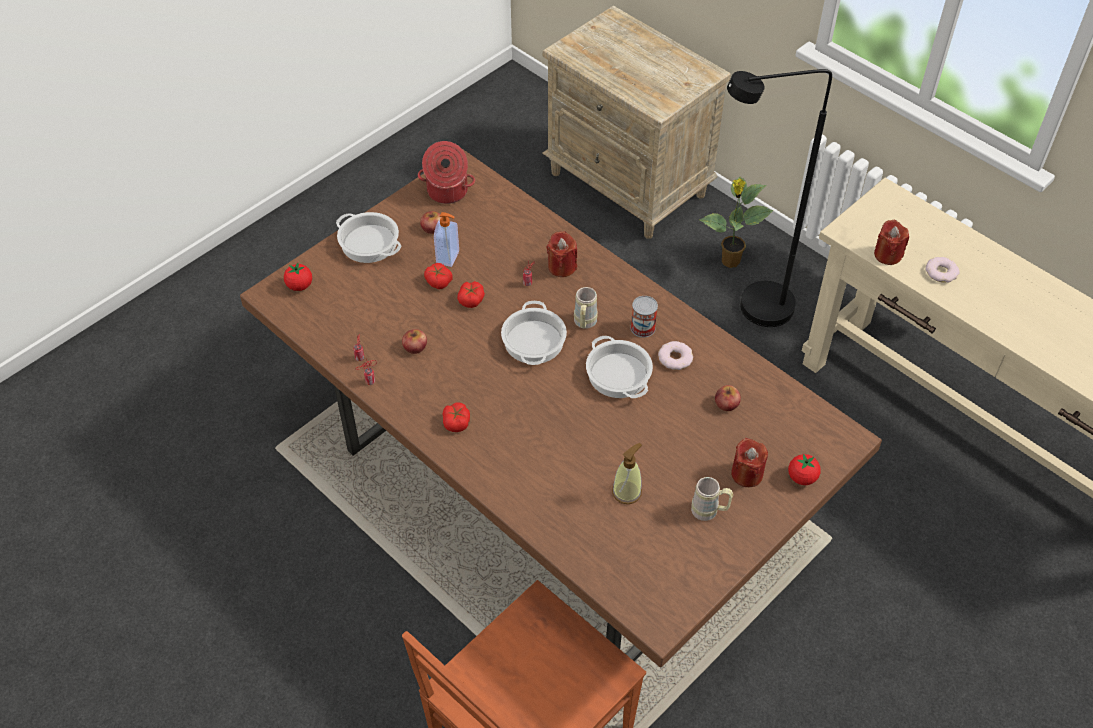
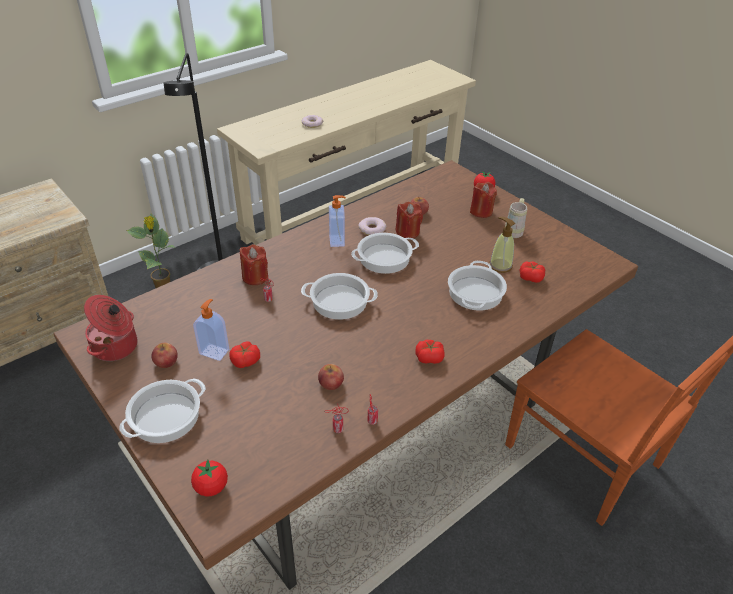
camera: 85 degrees left, 10 degrees down
(471, 299) = (278, 338): tomato -> tomato (530, 277)
(568, 465) = (476, 293): none -> cooking pot
(584, 324) = (326, 270): beige mug -> none
(643, 328) = (337, 241): can -> soap dispenser
(887, 255) = (290, 138): red candle -> red candle (407, 232)

